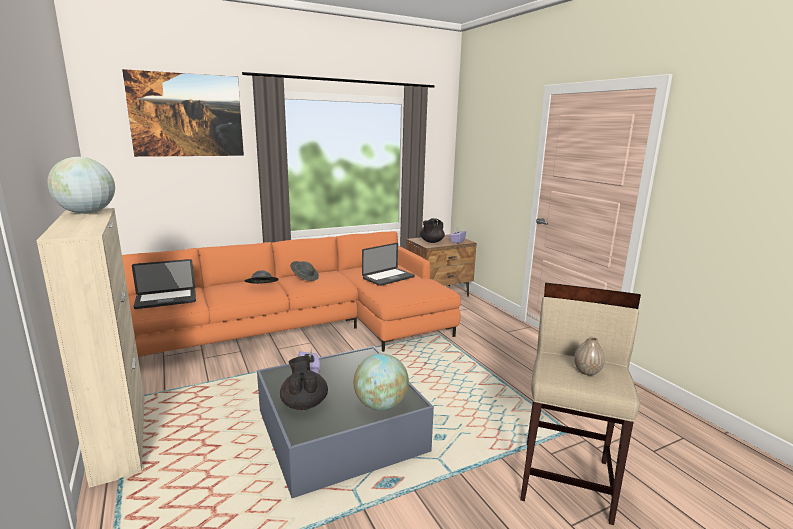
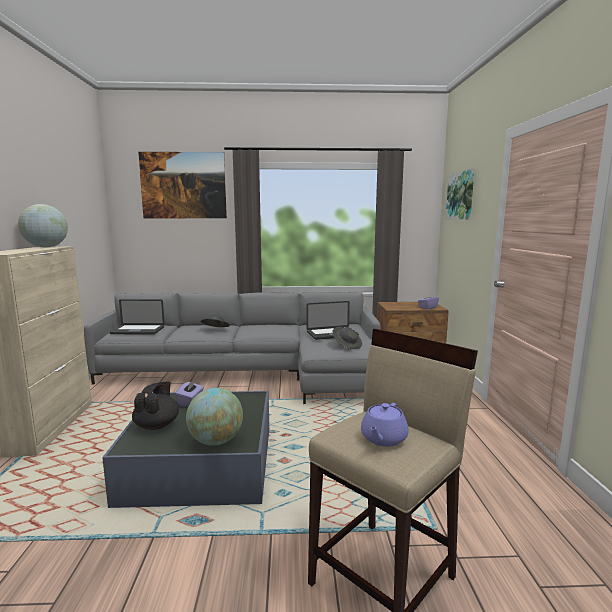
camera: 25 degrees right, 5 degrees down
(303, 327) = (254, 373): orange sofa -> grey sofa
(305, 278) = (258, 326): grey hat -> grey hat (347, 345)
(431, 242) = (399, 306): black teapot -> none
(485, 136) = (461, 196): none -> picture
(587, 372) = (383, 439): vase -> purple teapot

